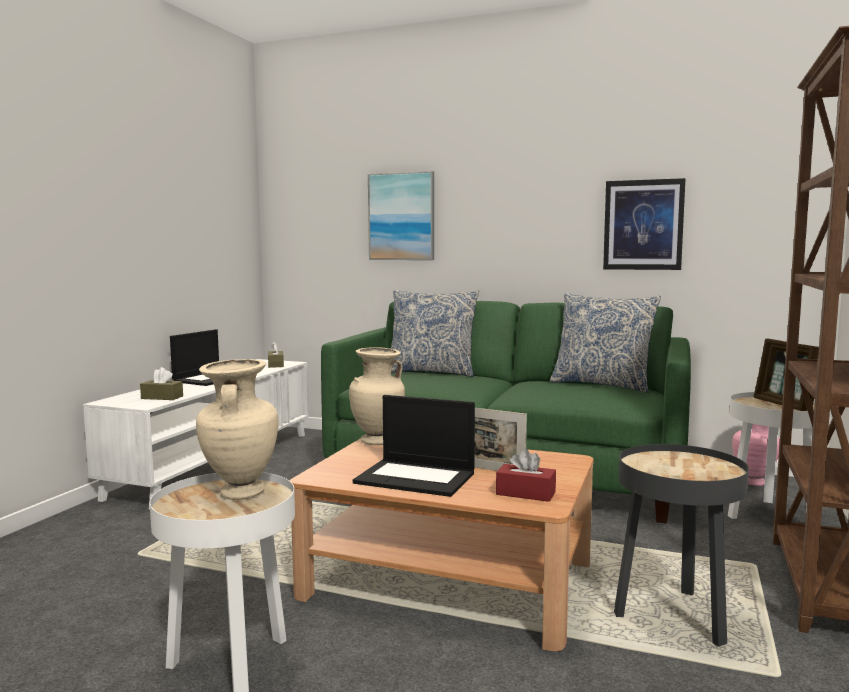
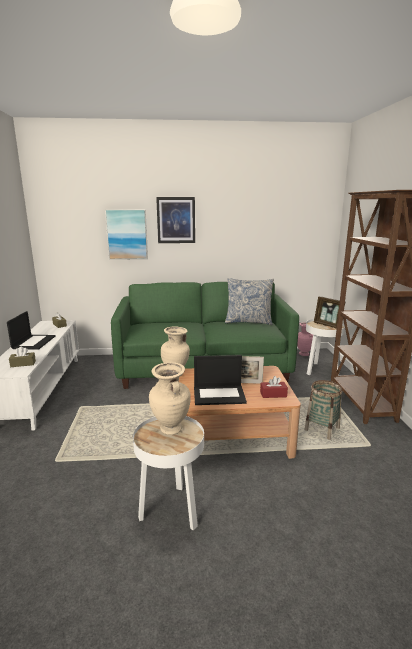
camera: 25 degrees left, 10 degrees up
(431, 372) = (161, 322): pillow -> none
(643, 225) = (255, 240): picture -> picture (176, 220)
(674, 617) = (322, 429): black side table -> basket

